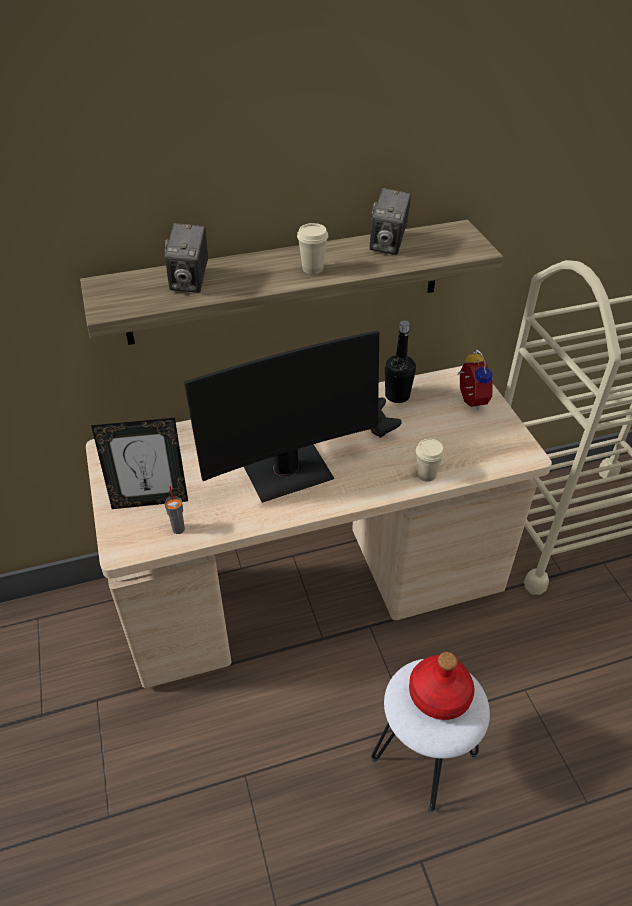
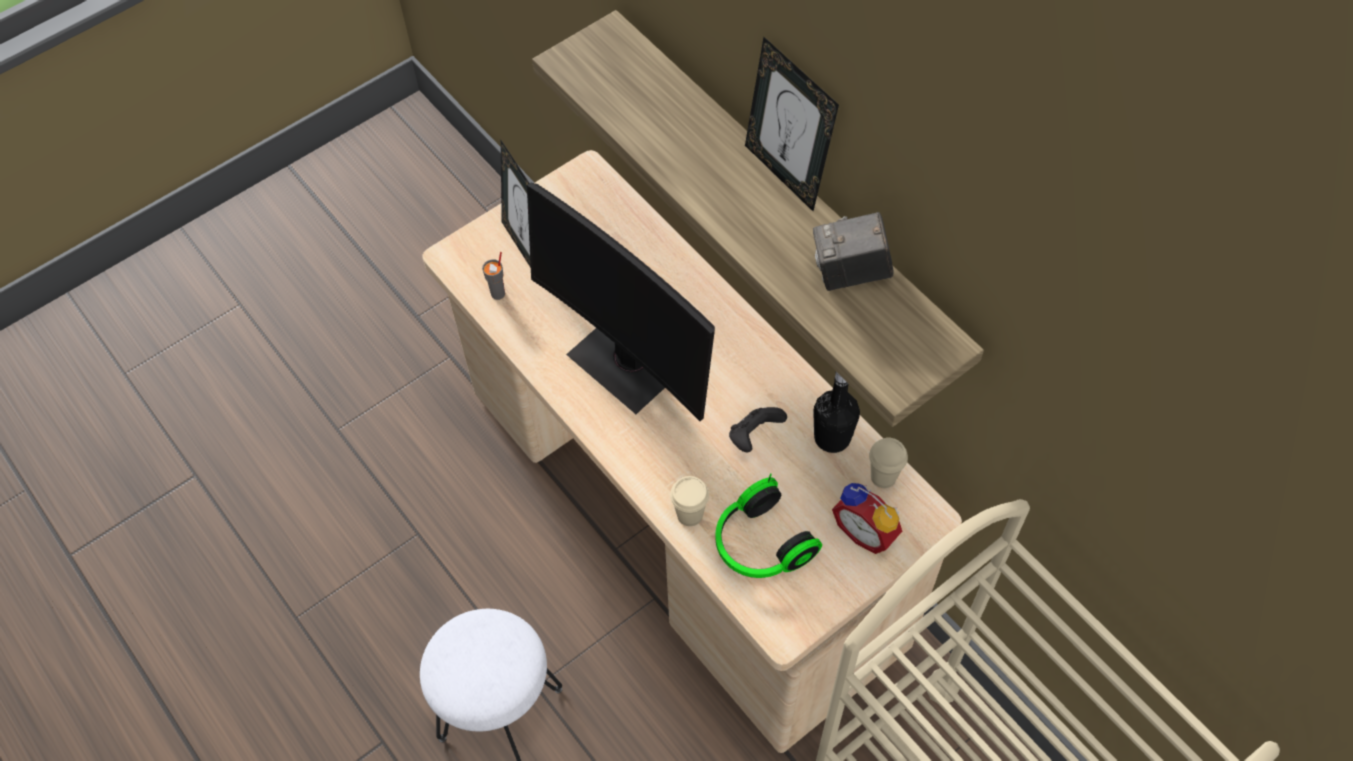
camera: 70 degrees right, 15 degrees up
(190, 282) = (654, 107): camera -> none
(291, 248) = (785, 173): none -> picture frame
(312, 269) = (744, 212): beige cup -> beige cup (883, 476)
(438, 695) = (487, 662): red bottle -> none
(462, 448) = (759, 544): none -> headphones
(469, 401) = (866, 530): alarm clock -> alarm clock turned 75 degrees clockwise

